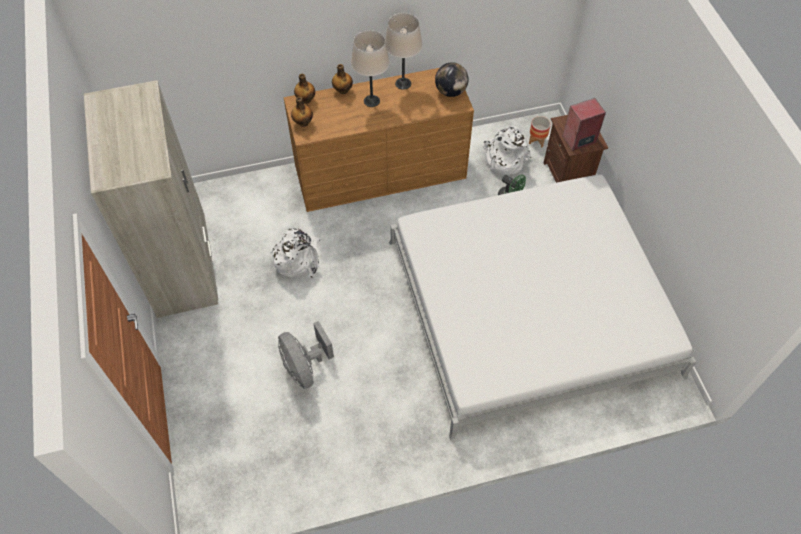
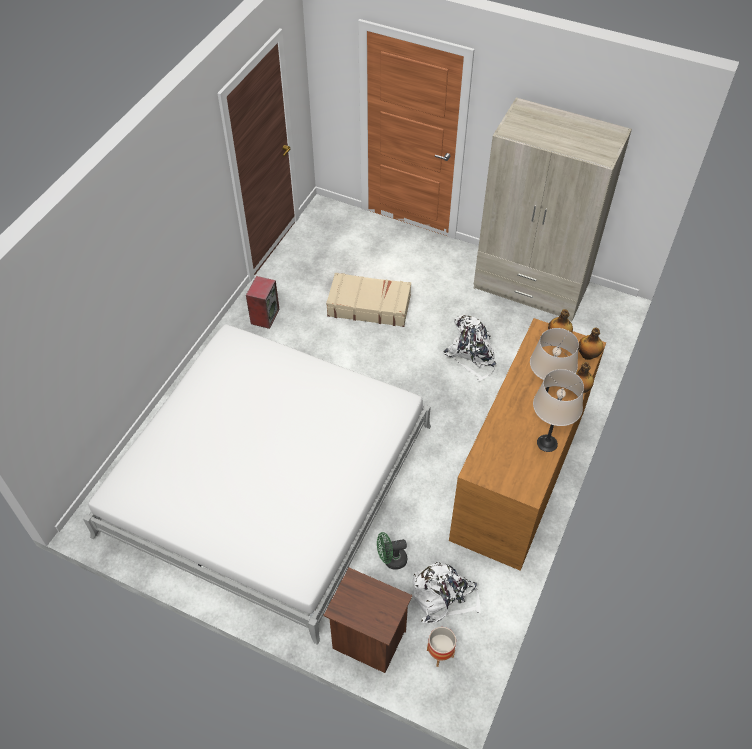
camera: 130 degrees right, 5 degrees down
(305, 367) = (369, 306): grey fan -> beige suitcase
(450, 91) = (500, 475): globe -> none
(579, 139) = (359, 595): speaker -> speaker (264, 316)

